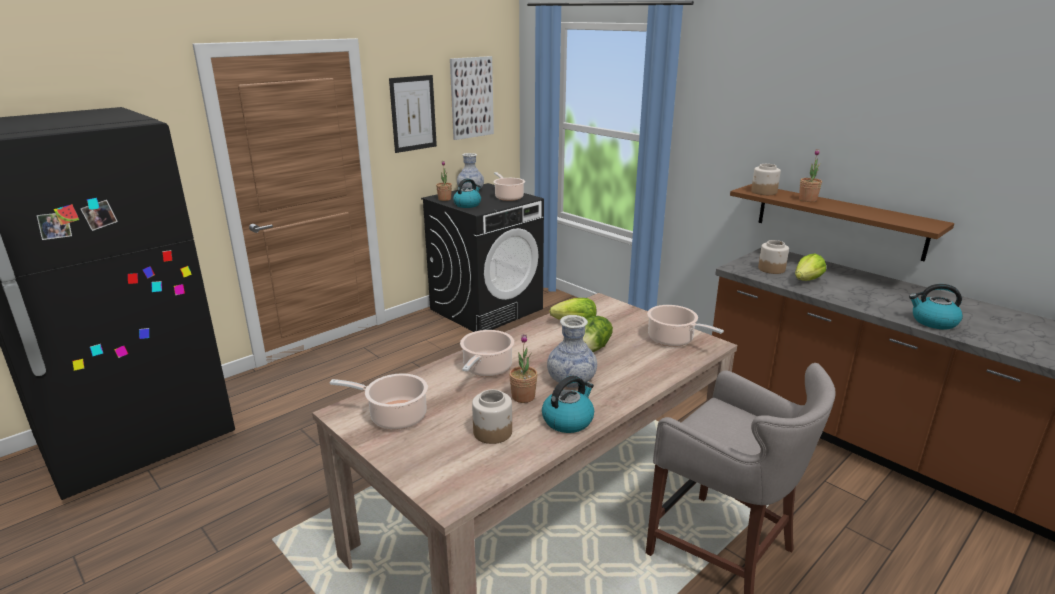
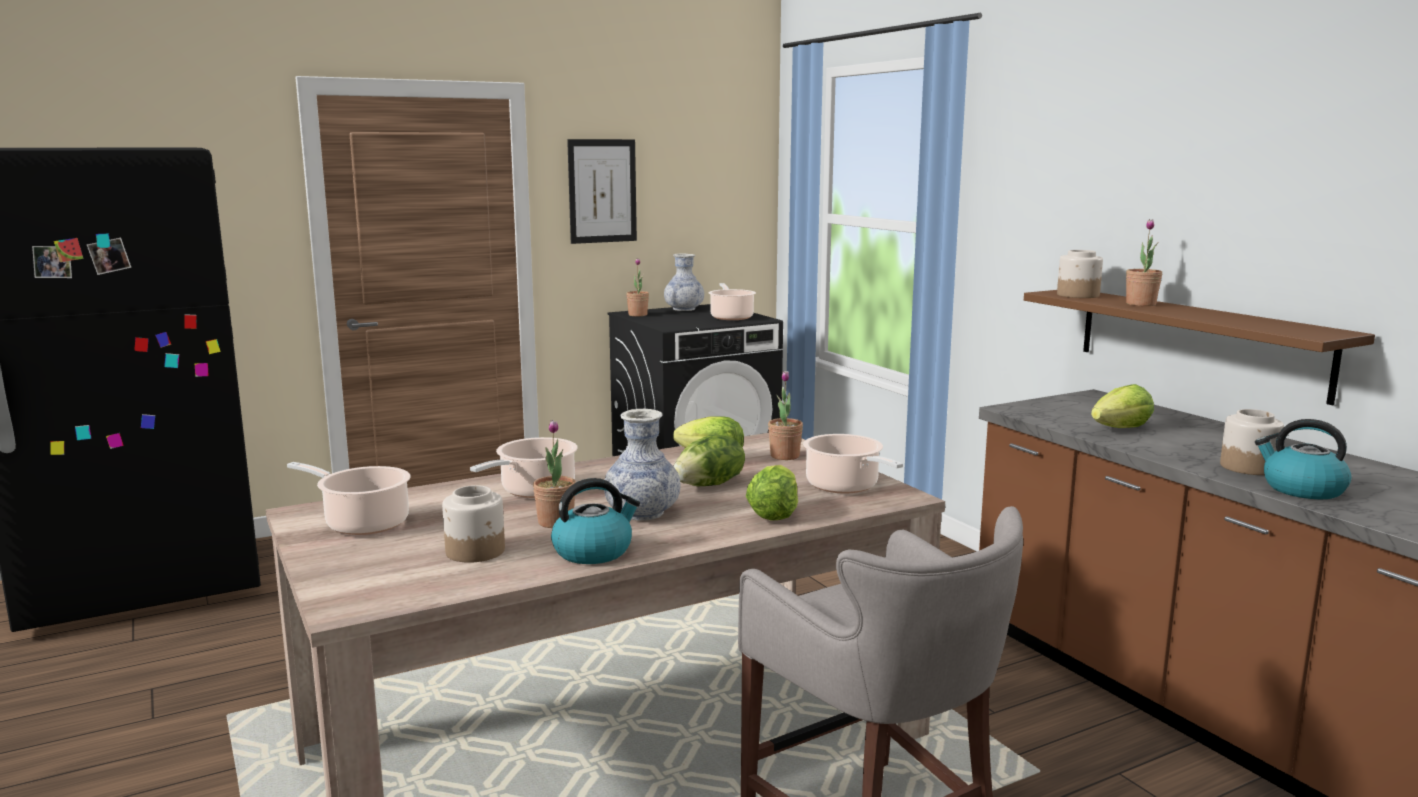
camera: 15 degrees right, 10 degrees down
(467, 204) = (663, 321): kettle -> none
(471, 97) = (697, 176): picture -> none
(617, 316) = (784, 456): none -> potted plant
(650, 370) = (773, 514): none -> lettuce
(771, 269) = (1073, 413): jar -> jar (1249, 467)

